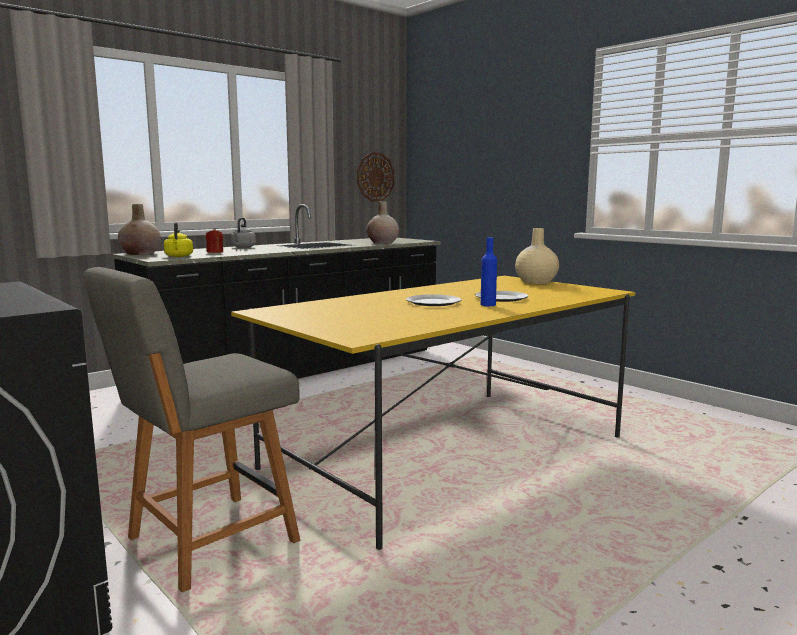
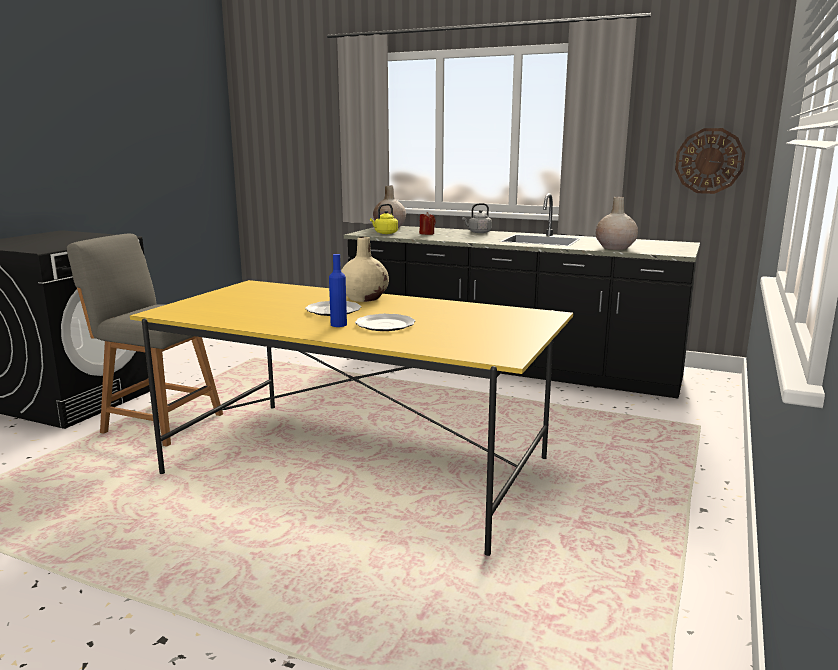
camera: 65 degrees right, 5 degrees up
(536, 282) = (533, 326): beige vase -> beige vase (364, 298)

